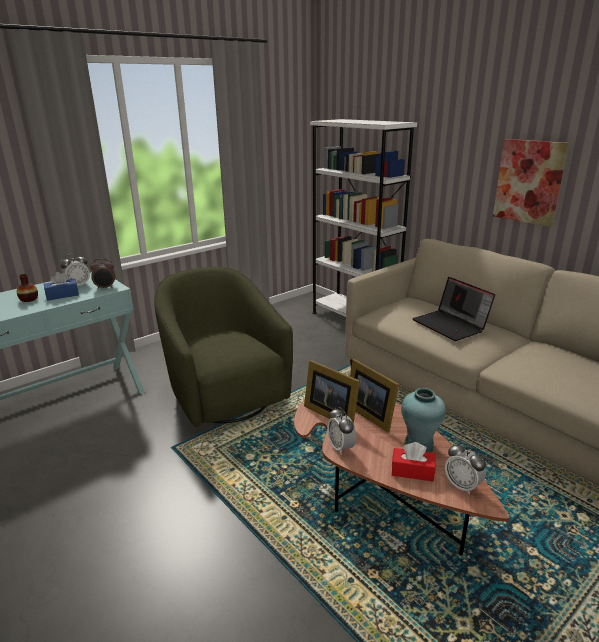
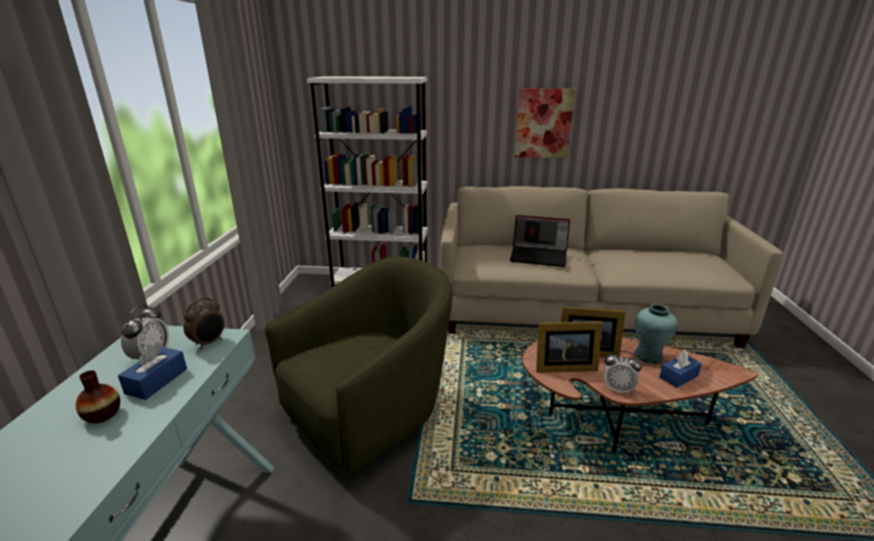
camera: 45 degrees left, 0 degrees up
(225, 394) = (371, 413): green armchair -> green armchair turned 120 degrees clockwise
(412, 471) = (678, 376): red tissue box -> blue tissue box
(462, 486) = (712, 368): alarm clock -> none

